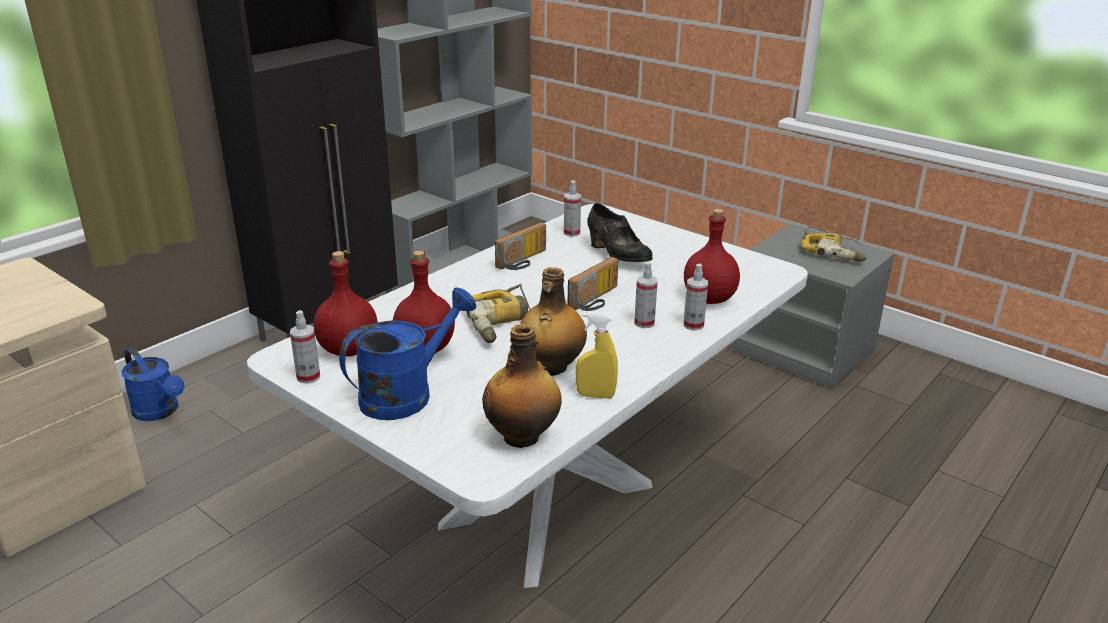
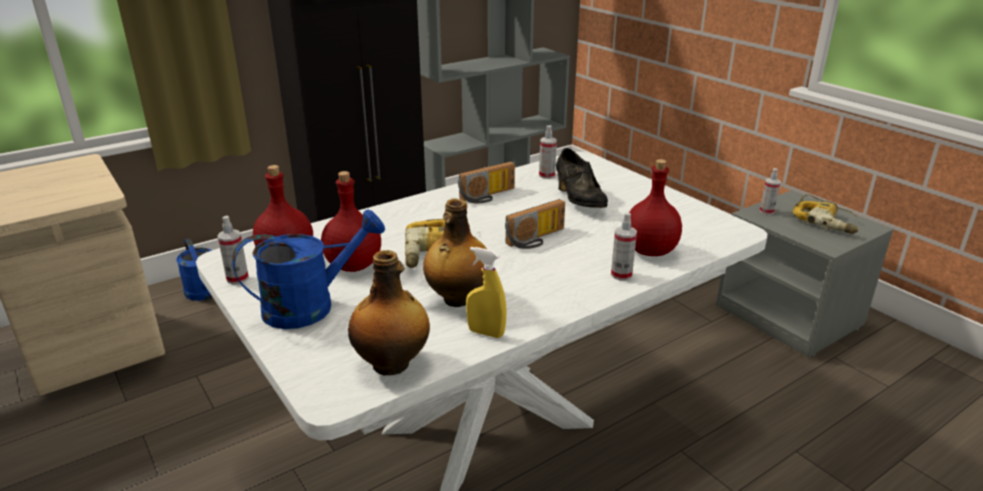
camera: 15 degrees right, 0 degrees up
(644, 323) = (572, 267): spray bottle -> spray bottle (766, 211)

